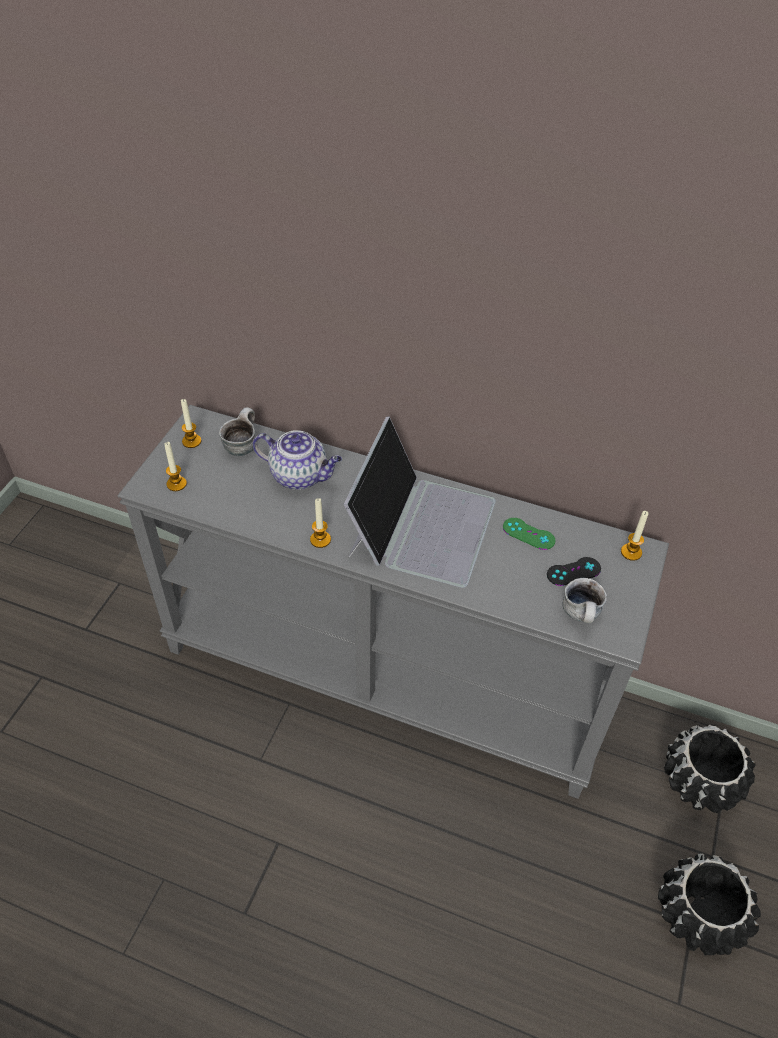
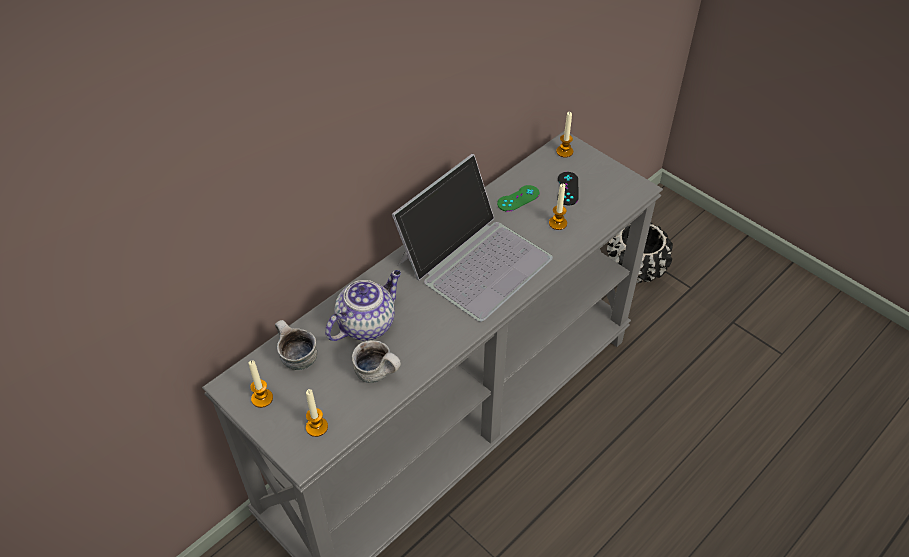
camera: 65 degrees left, 0 degrees up
(320, 539) = (454, 332): candle -> candle (557, 223)
(421, 525) = (474, 259): laptop -> laptop turned 90 degrees clockwise
(582, 616) = (611, 200): mug -> mug (379, 373)
(699, 915) = (728, 314): black planter -> none

